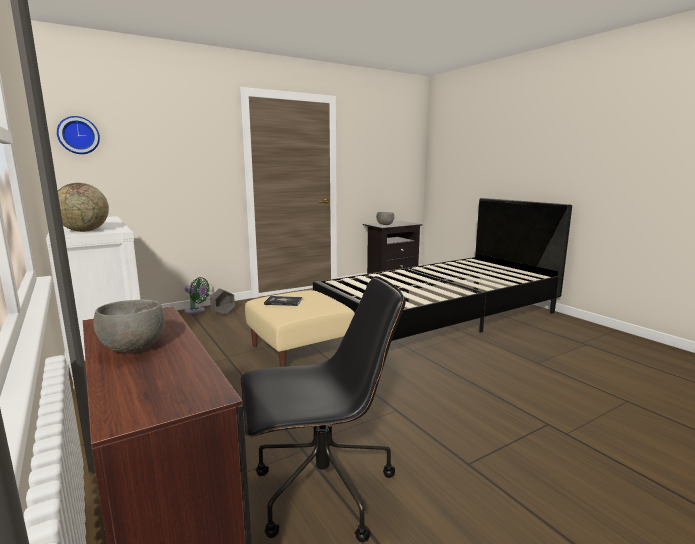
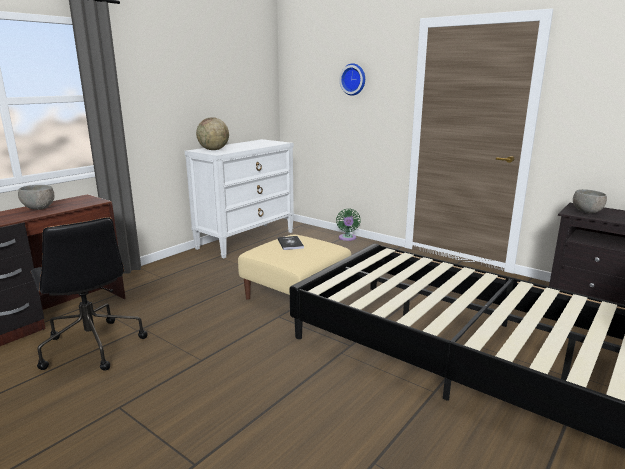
camera: 70 degrees right, 5 degrees up
(78, 135) = (297, 77): wall clock -> wall clock (353, 79)
(223, 314) = (351, 248): grey planter -> none

